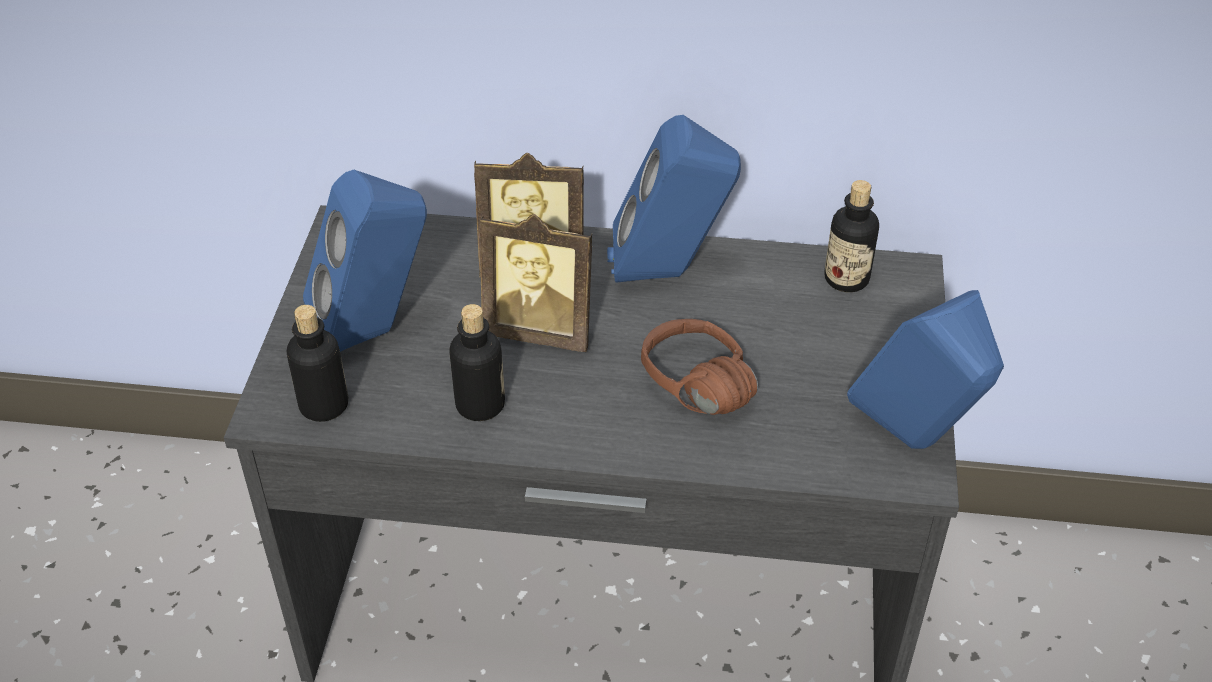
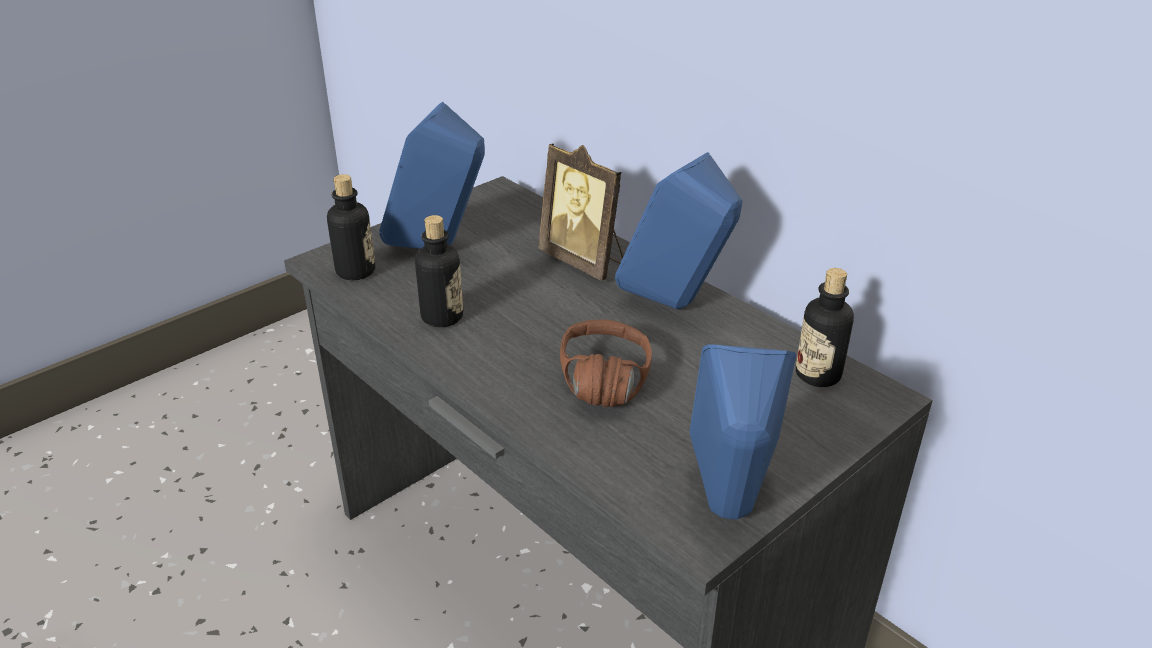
camera: 40 degrees right, 10 degrees down
(541, 330) = (540, 296): picture frame -> none

